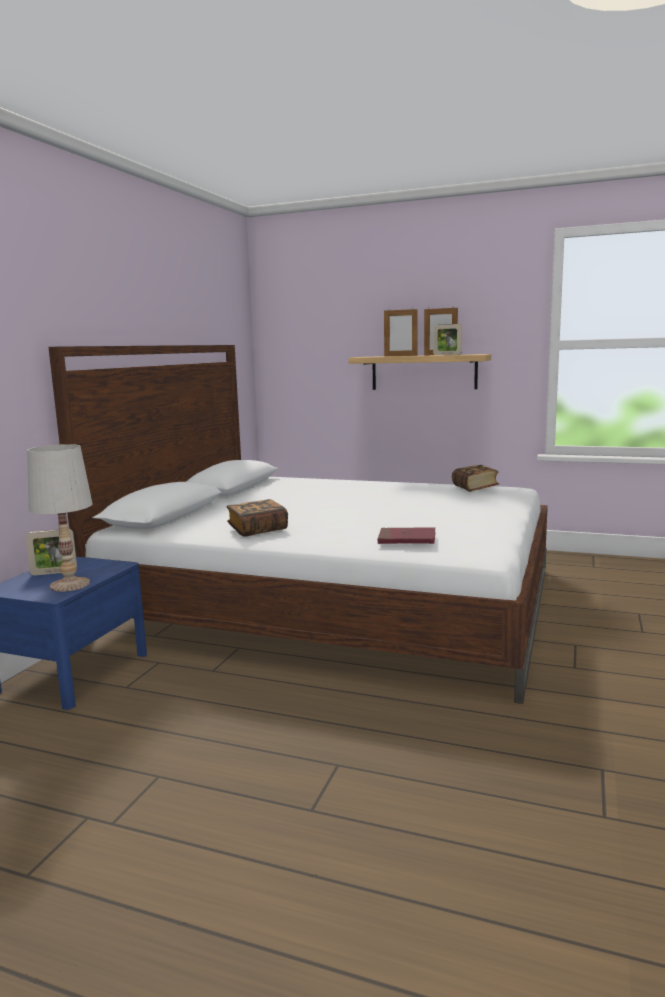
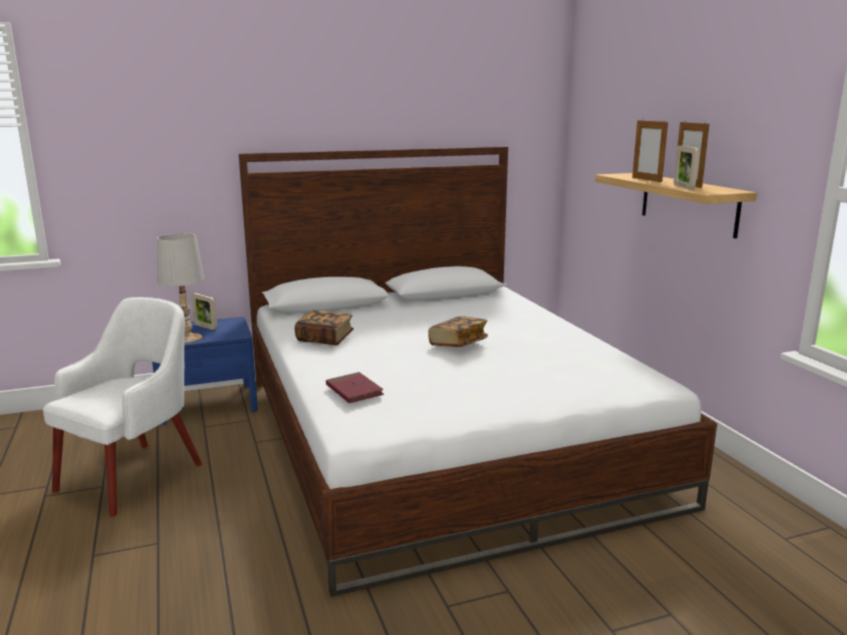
camera: 50 degrees right, 5 degrees up
(167, 750) = (134, 475): none -> white armchair
(475, 488) = (617, 368): book -> book (458, 344)

